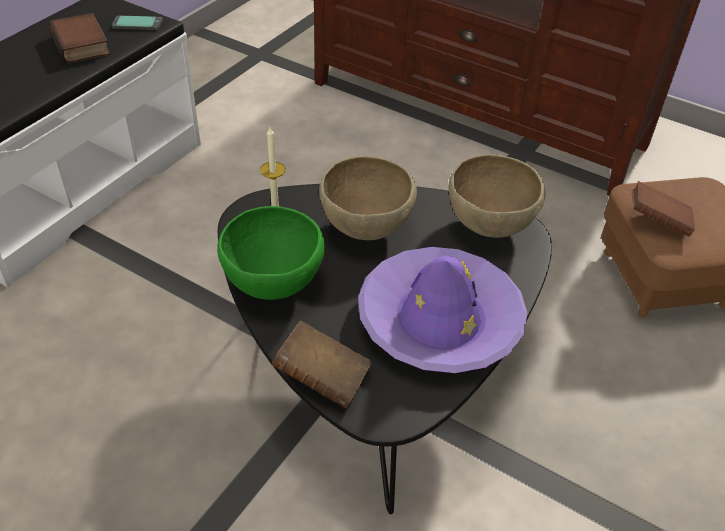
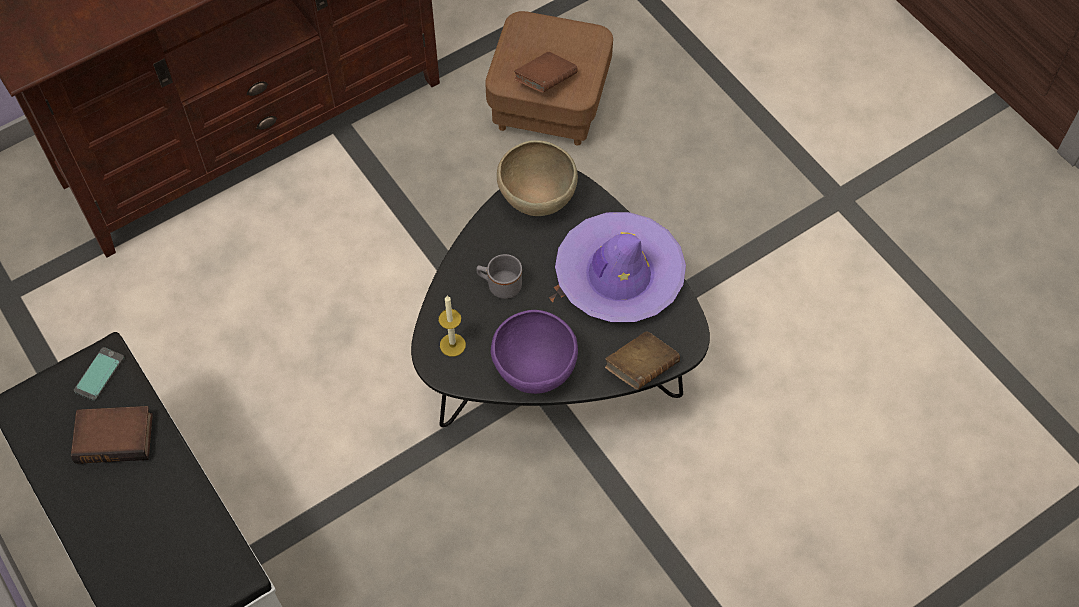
camera: 65 degrees left, 15 degrees up
(273, 284) = (534, 371): green bowl -> purple bowl
(365, 228) = (499, 285): brown bowl -> grey mug

